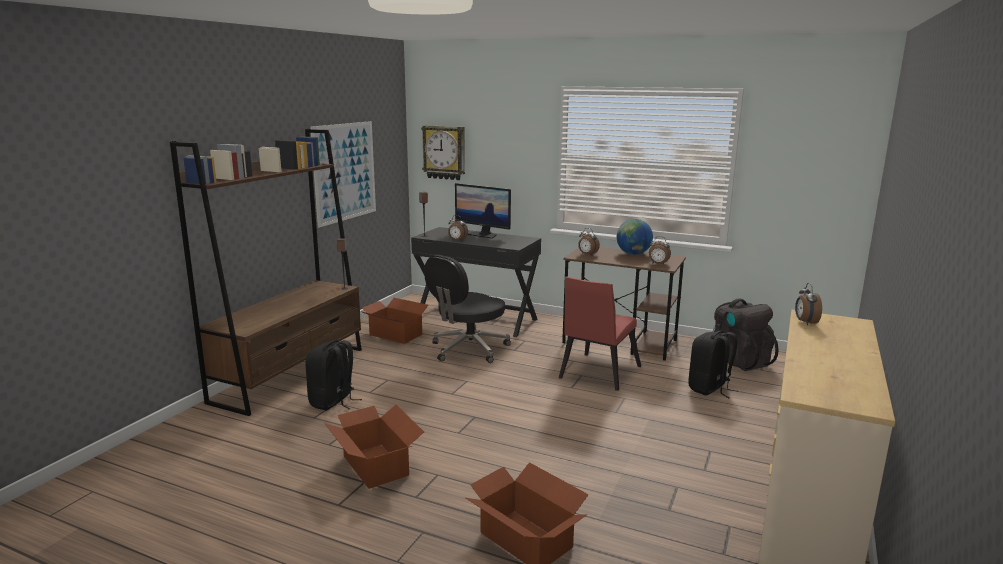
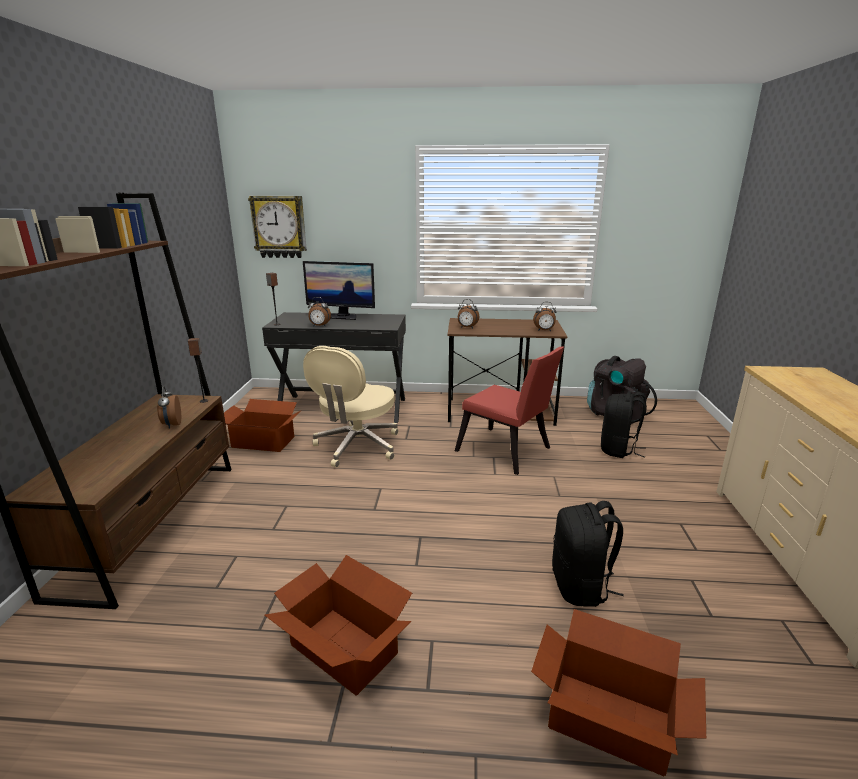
camera: 20 degrees left, 5 degrees up
(333, 402) = (231, 555): black backpack -> black backpack (580, 586)
(345, 172) = (171, 253): picture -> none
(468, 349) = (356, 446): black office chair -> beige office chair
(597, 374) = (507, 452): red chair -> red chair turned 60 degrees counterclockwise
(633, 254) = (509, 322): globe -> none
(805, 322) = (780, 379): alarm clock -> alarm clock (171, 424)

